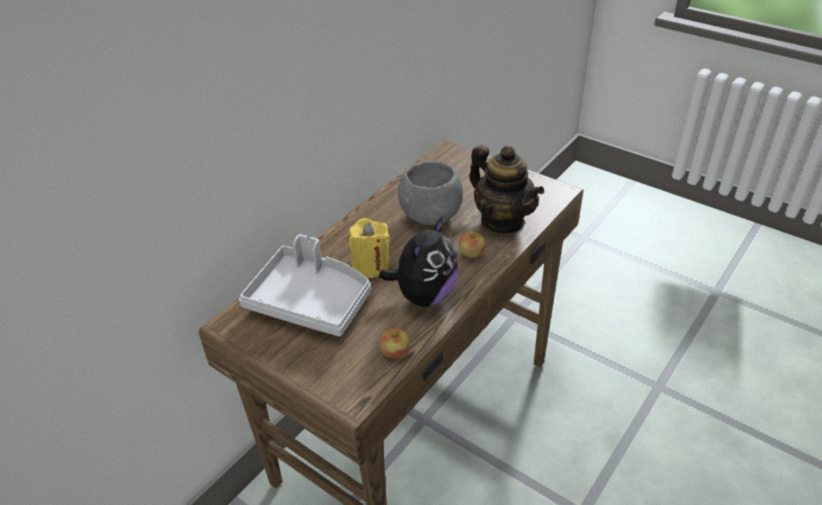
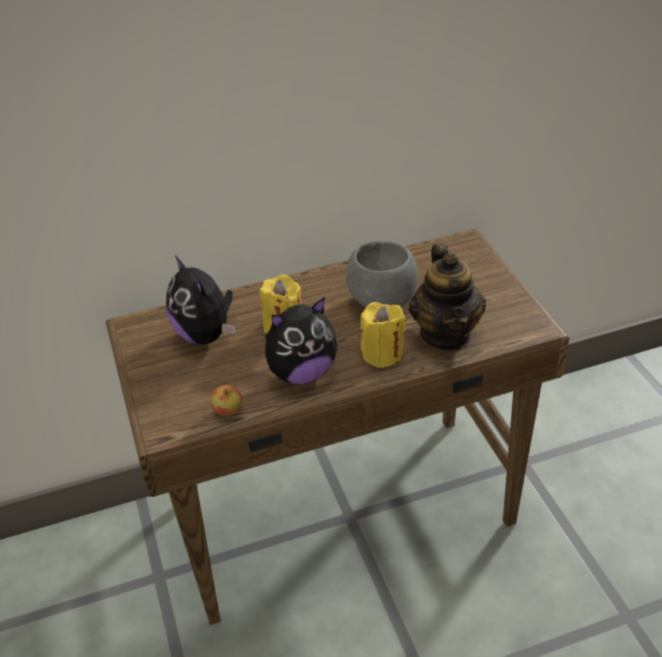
camera: 35 degrees right, 0 degrees up
(311, 301) = (206, 335): grey tray -> plush toy
(471, 254) = (382, 353): apple -> yellow candle

